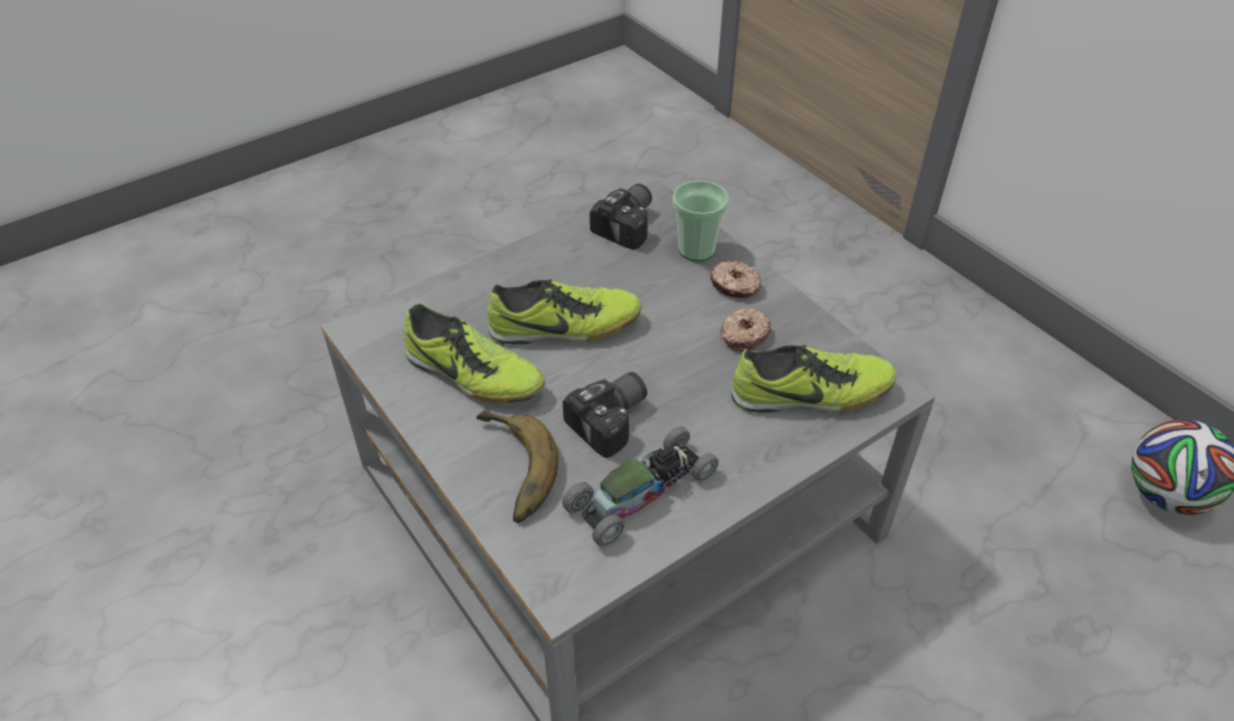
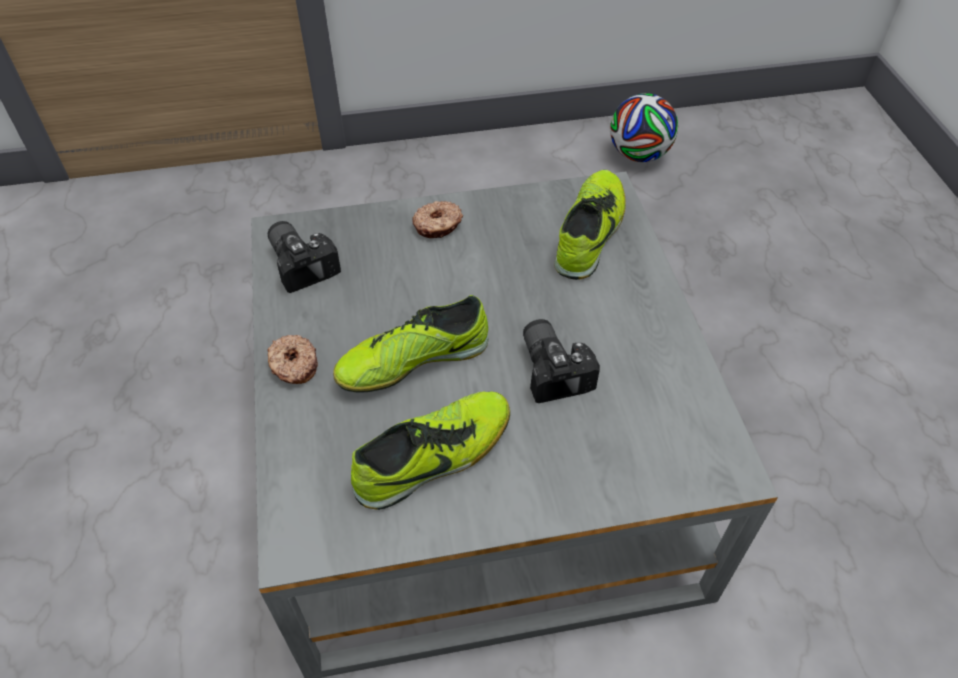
camera: 65 degrees left, 5 degrees up
(508, 470) = (577, 468): banana -> none
(565, 327) = (413, 361): shoe -> shoe turned 135 degrees counterclockwise
(642, 492) = (646, 377): toy car -> none
(696, 250) = (373, 231): cup -> none
(743, 335) = (501, 244): donut -> donut (293, 365)

